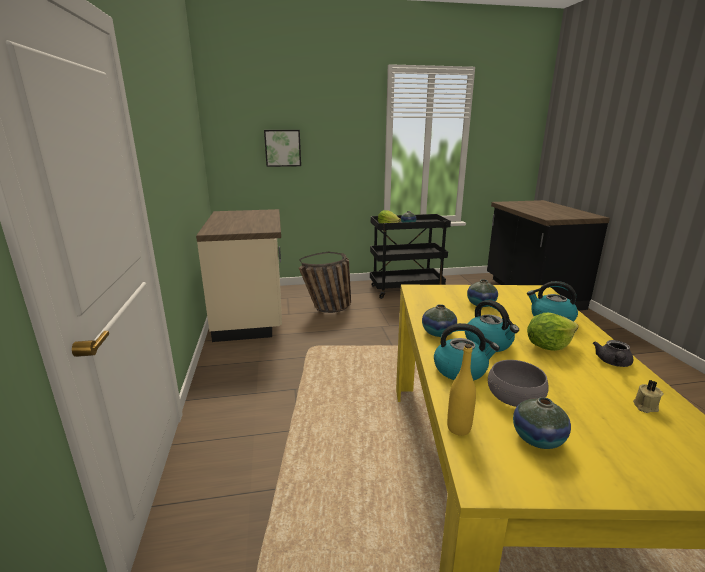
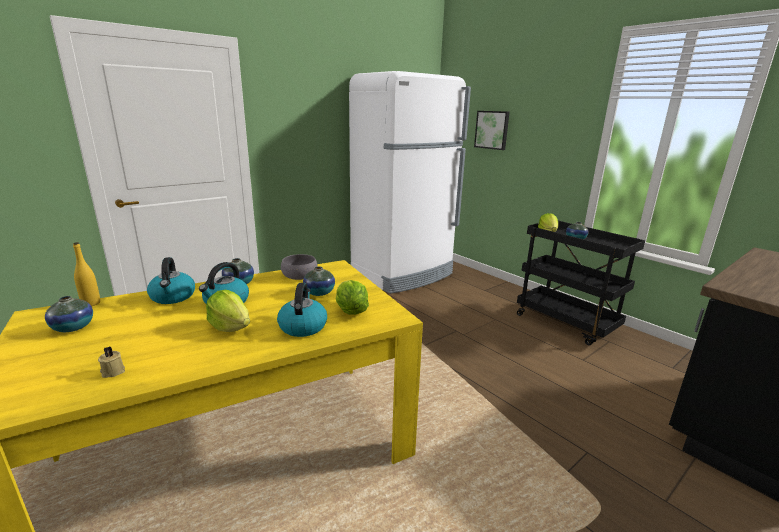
camera: 60 degrees right, 0 degrees up
(252, 315) = (403, 274): beige counter -> white fridge
(328, 309) = (454, 298): basket -> none
(515, 397) = (131, 317): grey bowl -> grey bowl (299, 276)
(524, 300) = (350, 311): none -> lettuce
(613, 363) = (201, 359): grey teapot -> none

